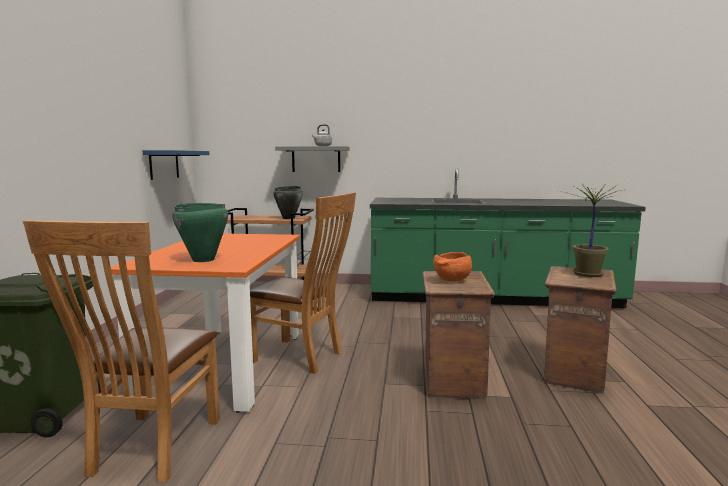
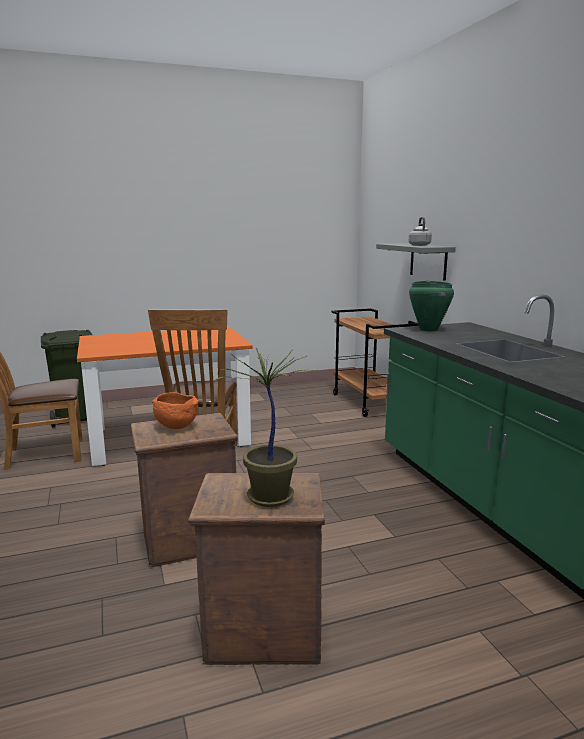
camera: 65 degrees right, 5 degrees up
(164, 164) = (297, 258): blue shelf -> none
(203, 260) = (114, 344): green cooking pot -> green cooking pot (428, 329)
(289, 218) = (379, 329): black cooking pot -> none

